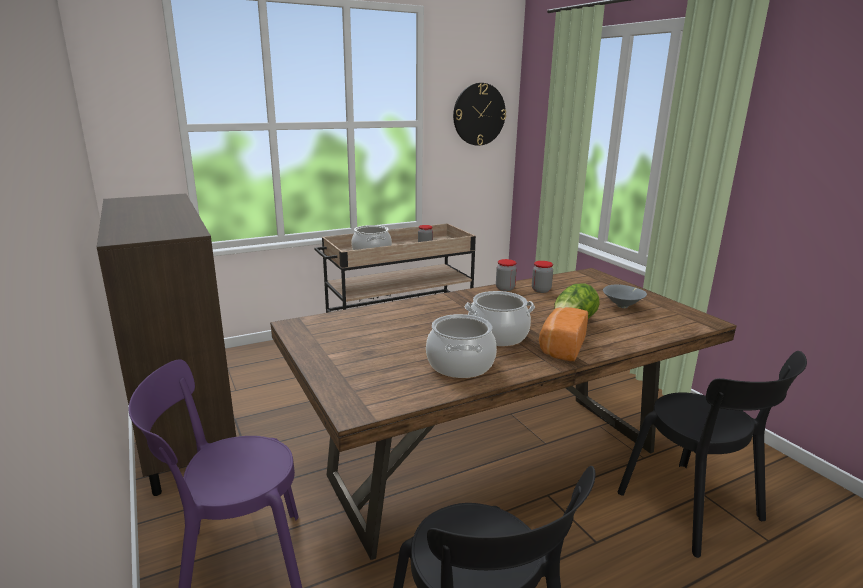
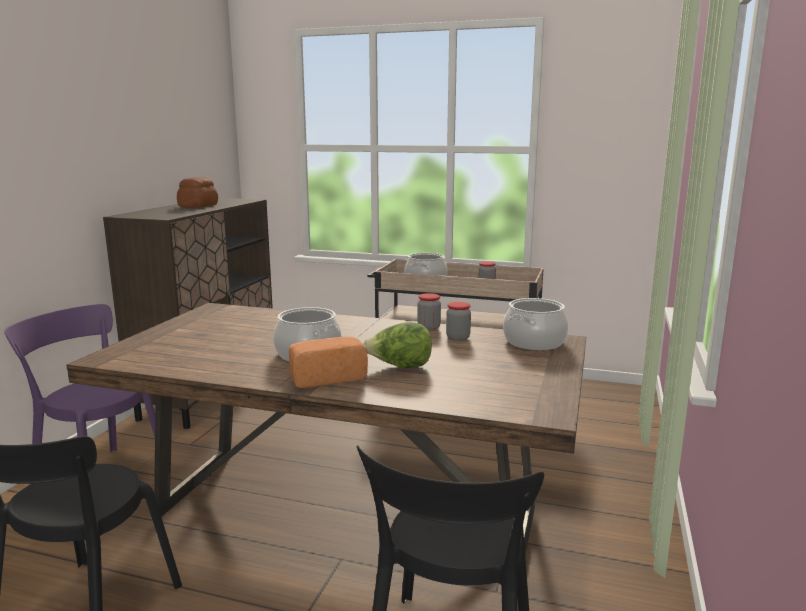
camera: 45 degrees right, 5 degrees down
(151, 212) = (199, 206): none -> bread
(459, 364) = (225, 360): cooking pot -> cooking pot (534, 342)
(479, 114) = (619, 140): wall clock -> none
(623, 306) = (496, 373): grey bowl -> none

